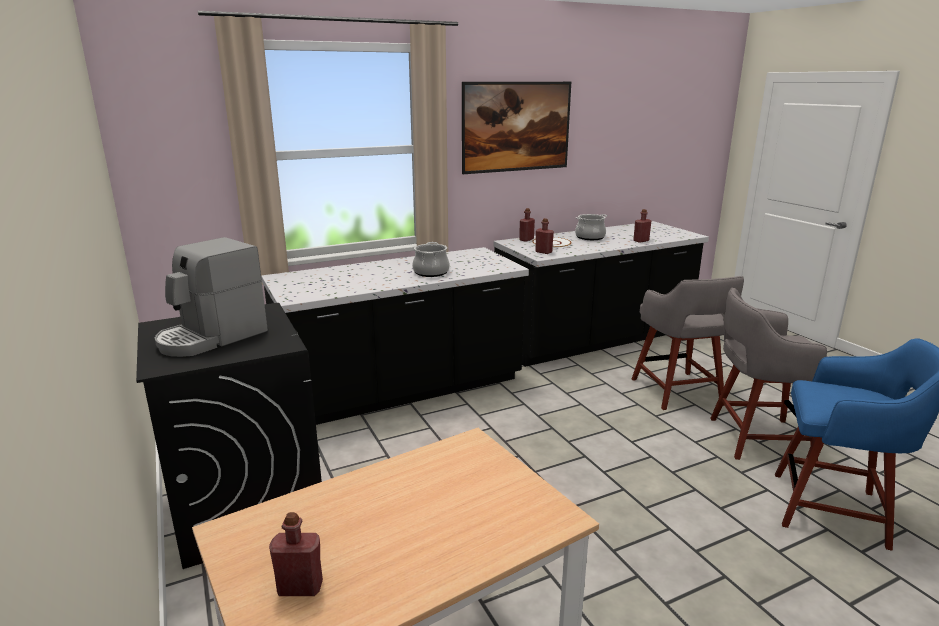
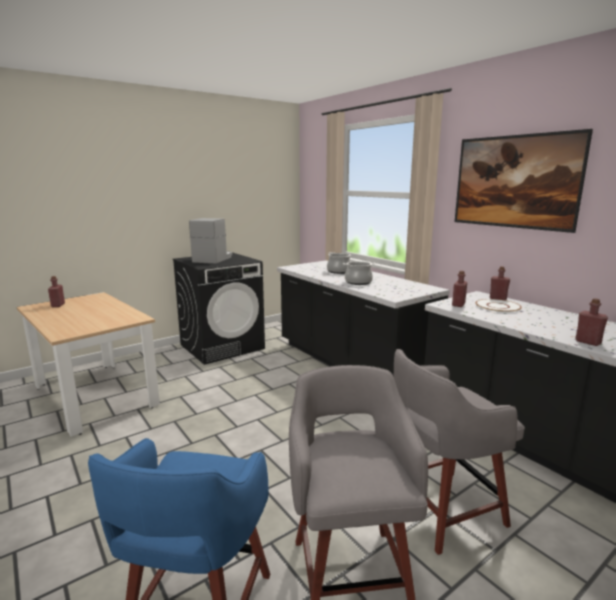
camera: 80 degrees right, 5 degrees down
(212, 337) = (213, 259): coffee machine -> coffee machine turned 75 degrees clockwise
(590, 237) = (556, 319): cooking pot -> cooking pot (339, 271)

